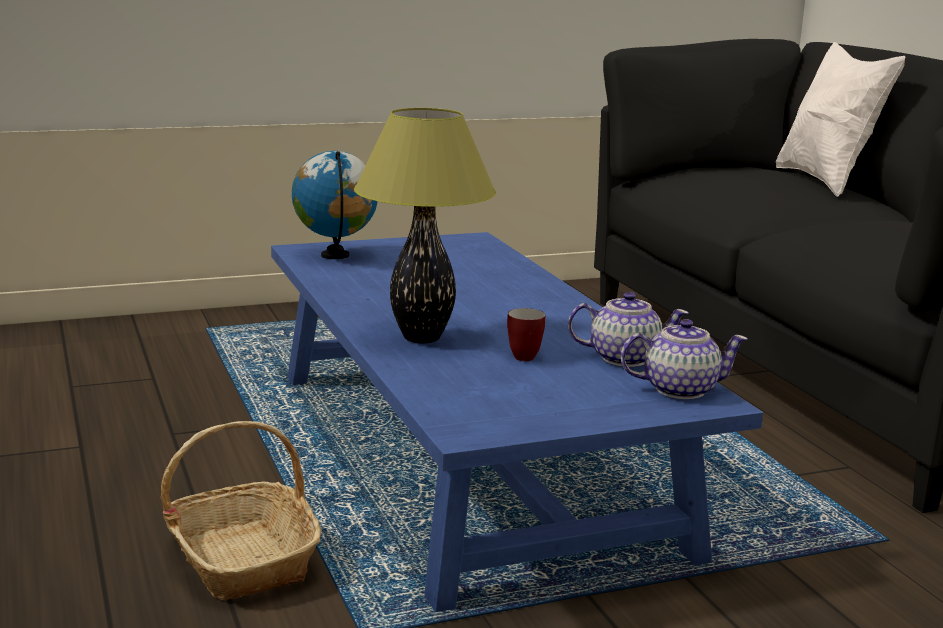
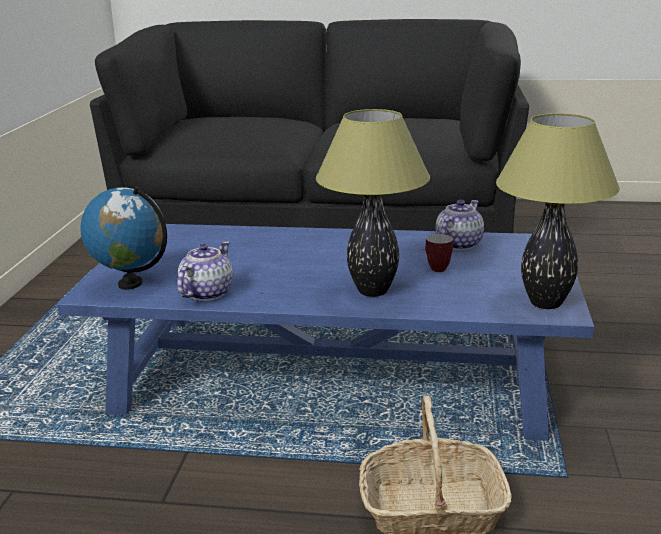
camera: 60 degrees left, 5 degrees up
(485, 420) = (545, 303): none -> table lamp
(679, 389) = (519, 243): teapot -> teapot (206, 293)
(826, 181) = (247, 115): white pillow -> none

